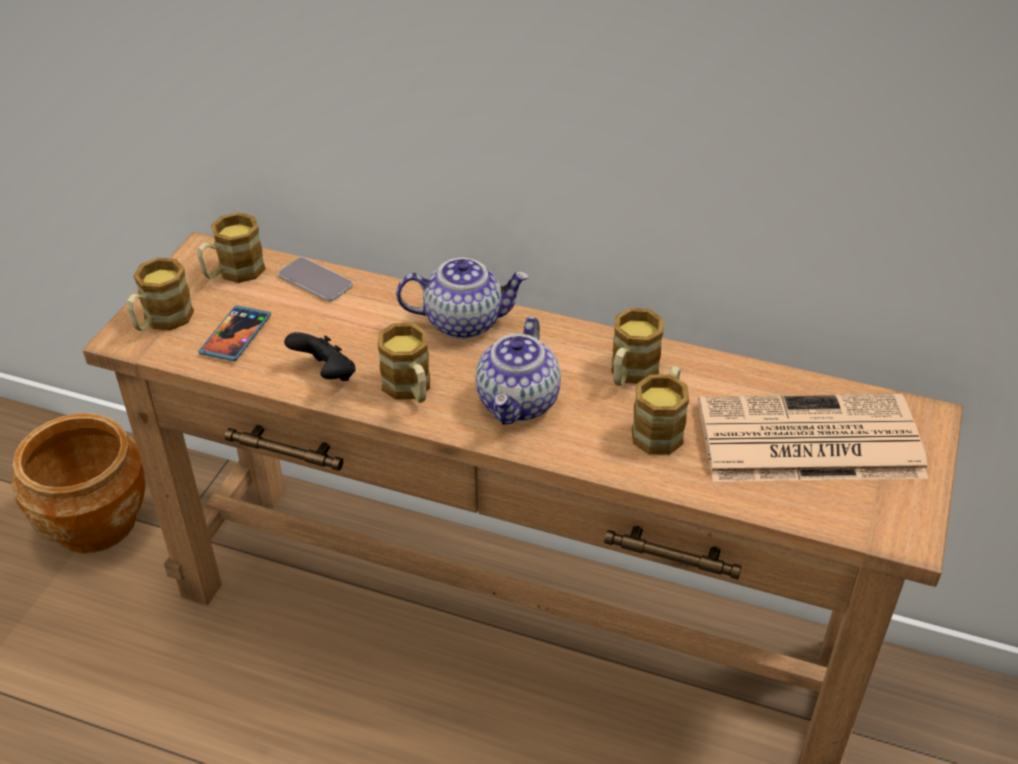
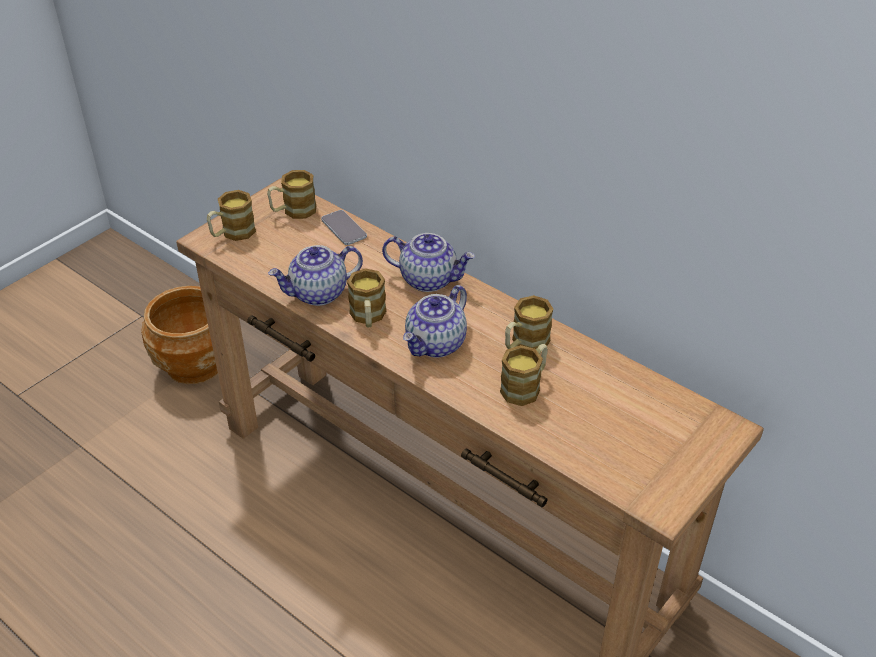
camera: 20 degrees right, 0 degrees up
(235, 335) = (274, 254): phone -> none
(326, 374) = (318, 293): black game controller -> teapot
(806, 441) = (626, 422): newspaper -> none

